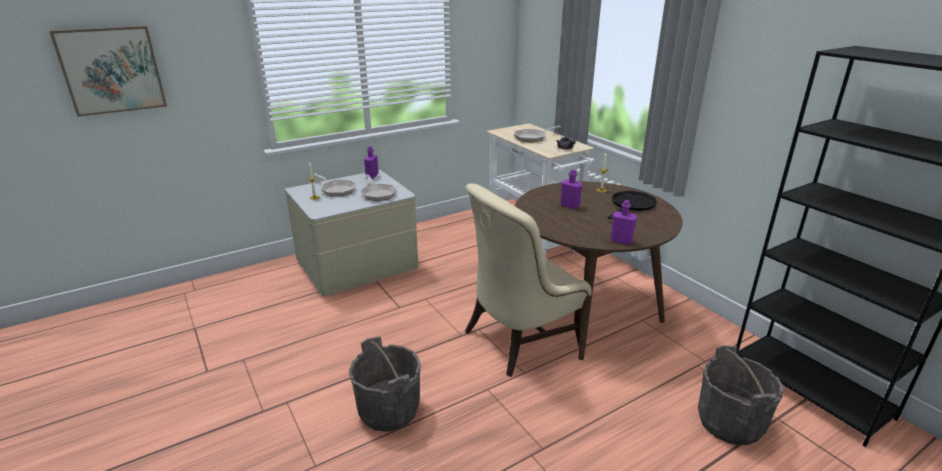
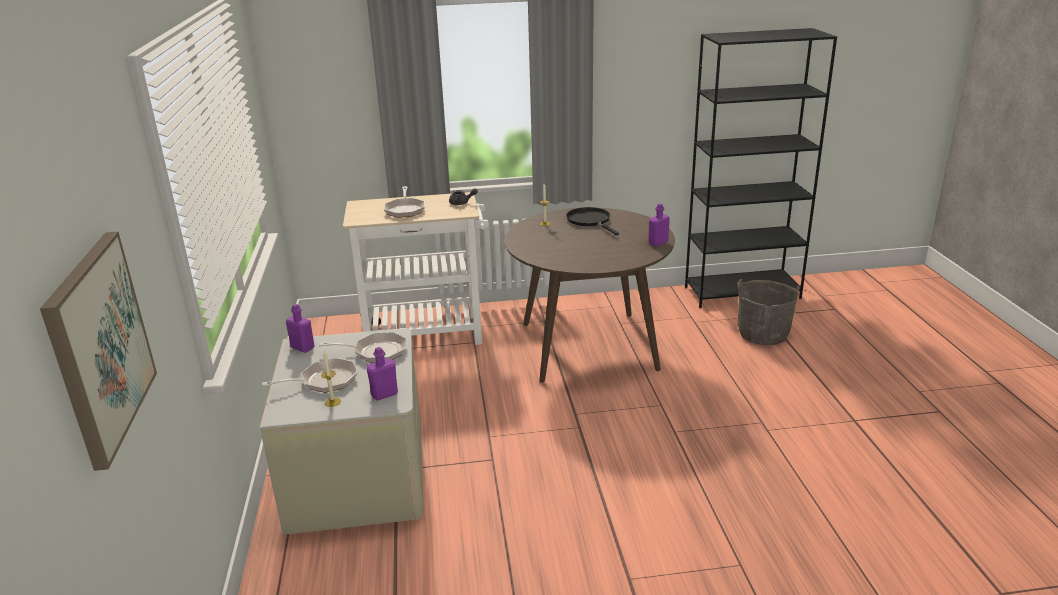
camera: 65 degrees left, 0 degrees up
(389, 410) = (677, 500): grey bucket -> none
(520, 339) = (608, 393): beige chair -> none
(570, 206) = (568, 244): purple bottle -> purple bottle (384, 394)

